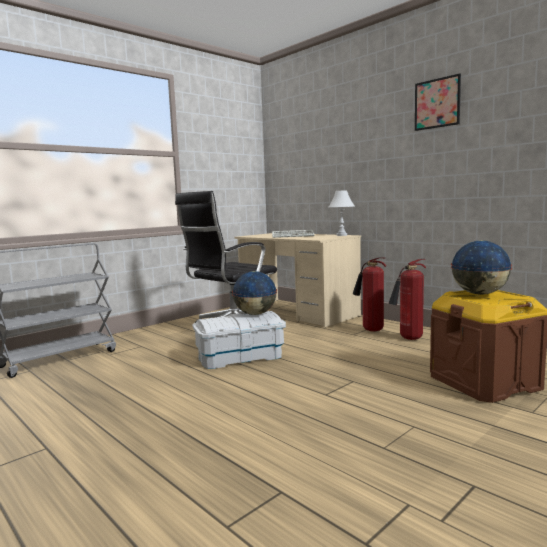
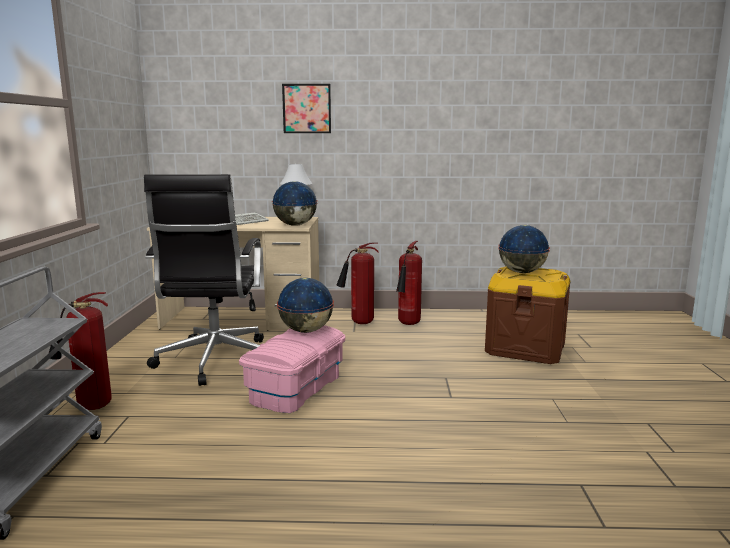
camera: 45 degrees left, 5 degrees up
(137, 338) = (90, 407): none -> fire extinguisher
(240, 357) = (296, 388): white storage box -> pink storage box
(319, 238) = (295, 225): none -> globe
(437, 103) = (409, 78): picture -> picture (306, 108)

